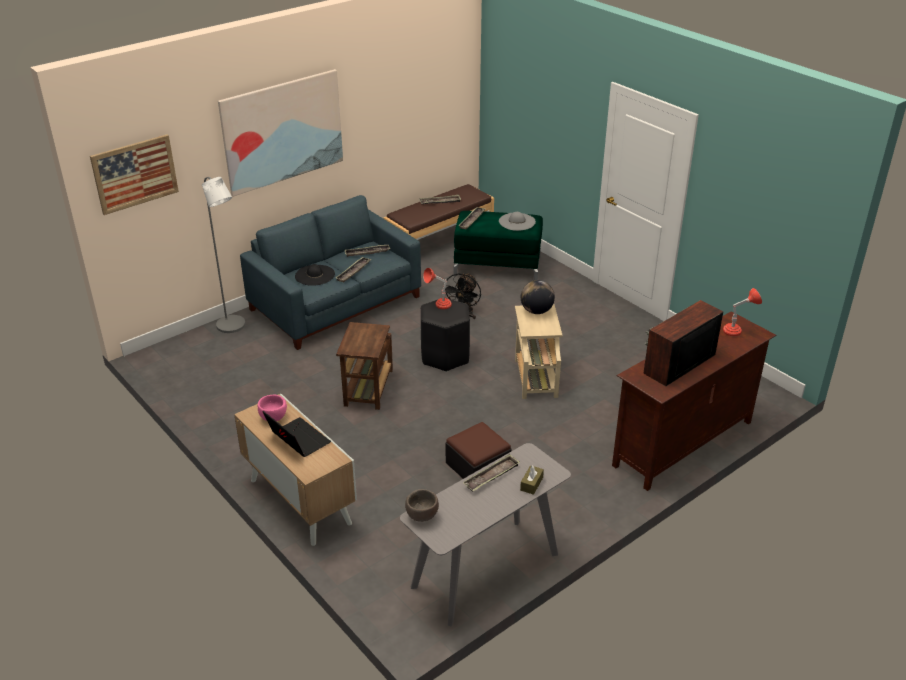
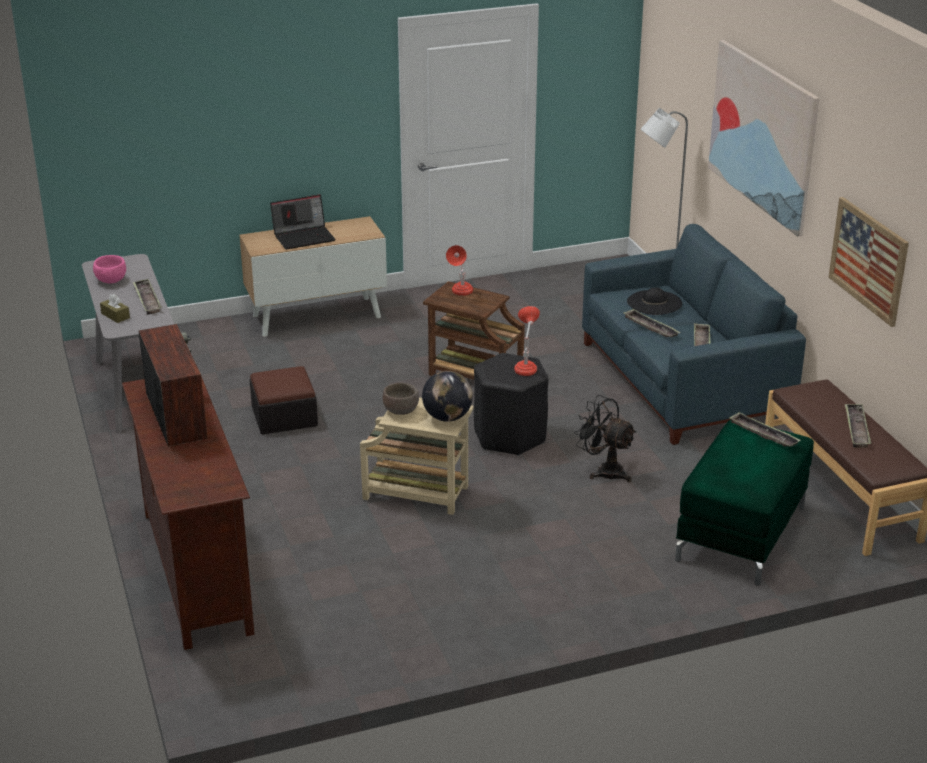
camera: 110 degrees right, 5 degrees down
(135, 174) = (664, 65): picture -> picture (868, 260)
(273, 417) = (348, 231): pink bowl -> pink bowl (111, 281)
(422, 515) = (134, 262): brown bowl -> brown bowl (401, 411)
(517, 221) = (742, 474): grey hat -> none
(737, 331) = (198, 482): red table lamp -> red table lamp (460, 294)

